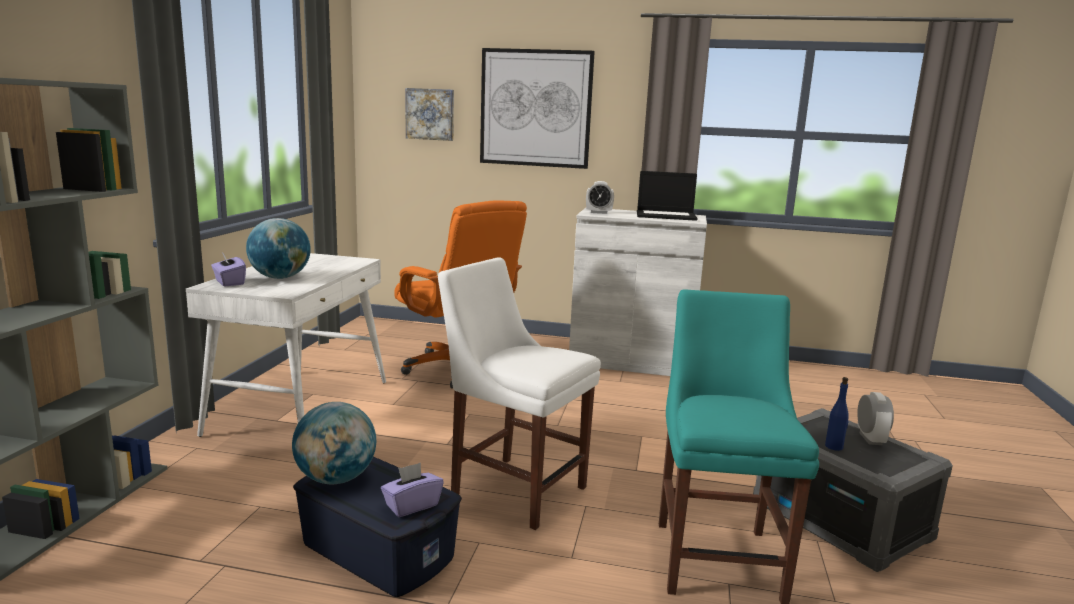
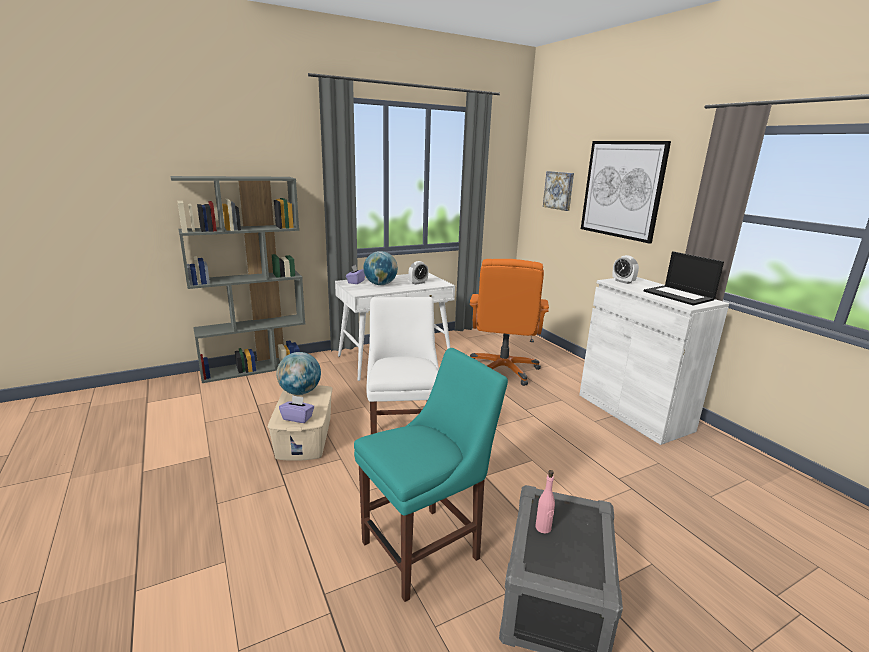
camera: 50 degrees right, 5 degrees up
(378, 550) = (305, 436): blue storage box -> beige storage box
(834, 447) = (543, 528): blue bottle -> pink bottle
(870, 439) = (589, 544): alarm clock -> alarm clock (418, 283)

